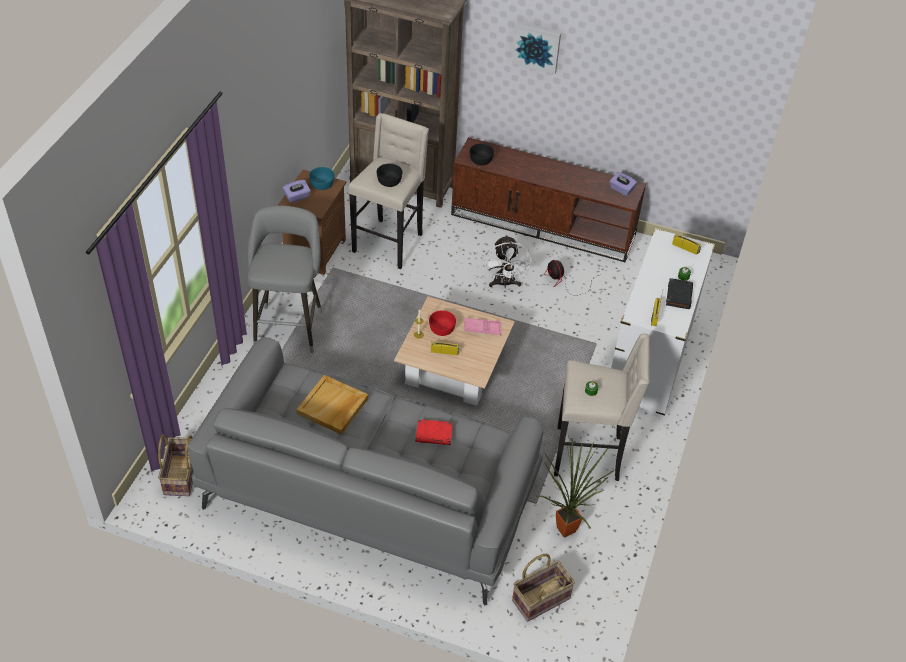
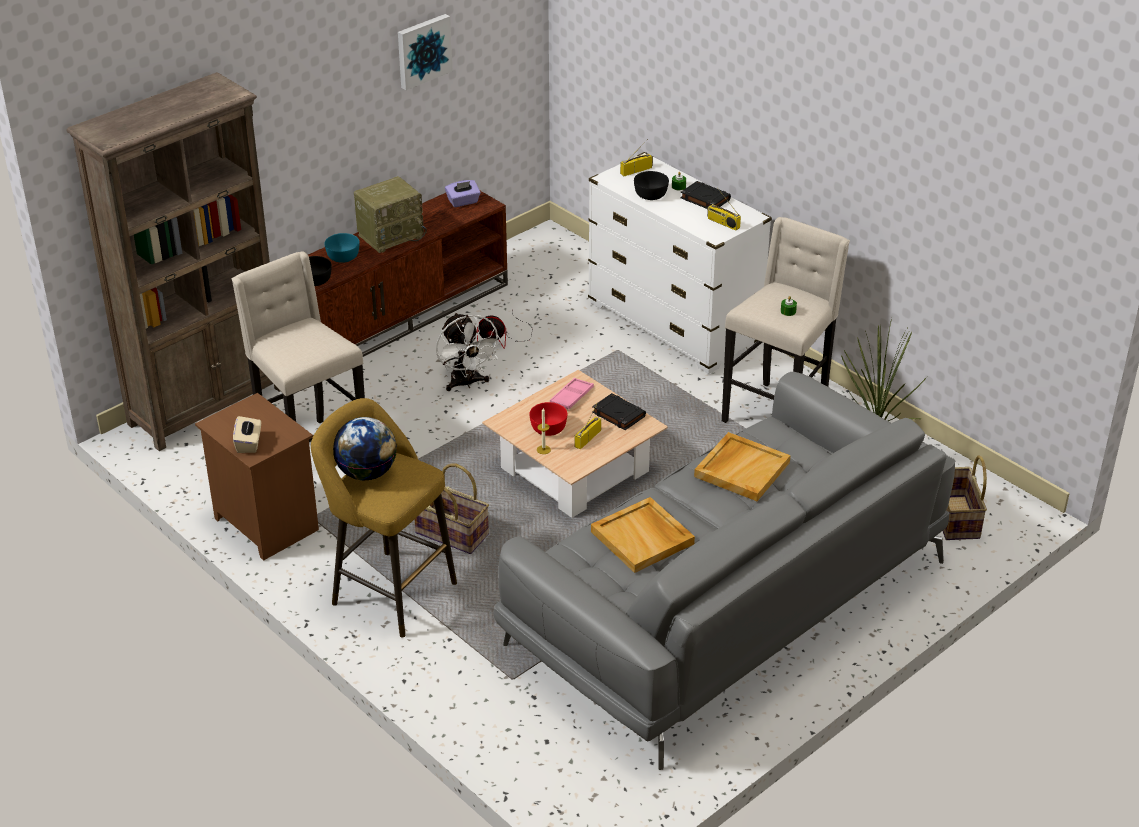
camera: 60 degrees left, 10 degrees down
(182, 476) = (589, 776): basket -> basket (453, 533)
(282, 251) = (367, 473): none -> globe
(289, 326) = (388, 591): grey stool -> yellow stool
(297, 197) = (249, 443): purple tissue box -> beige tissue box
(322, 184) = (244, 414): turquoise bowl -> turquoise bowl (343, 256)
(389, 181) = (316, 344): black bowl -> black bowl (651, 194)
(434, 434) = (741, 469): red book -> beige tray
(480, 358) = (618, 414): none -> black book
(504, 284) = (466, 383): white fan -> white fan turned 45 degrees clockwise
(537, 47) = (312, 87): picture -> picture (423, 50)
(555, 173) = (391, 235): none -> radio

